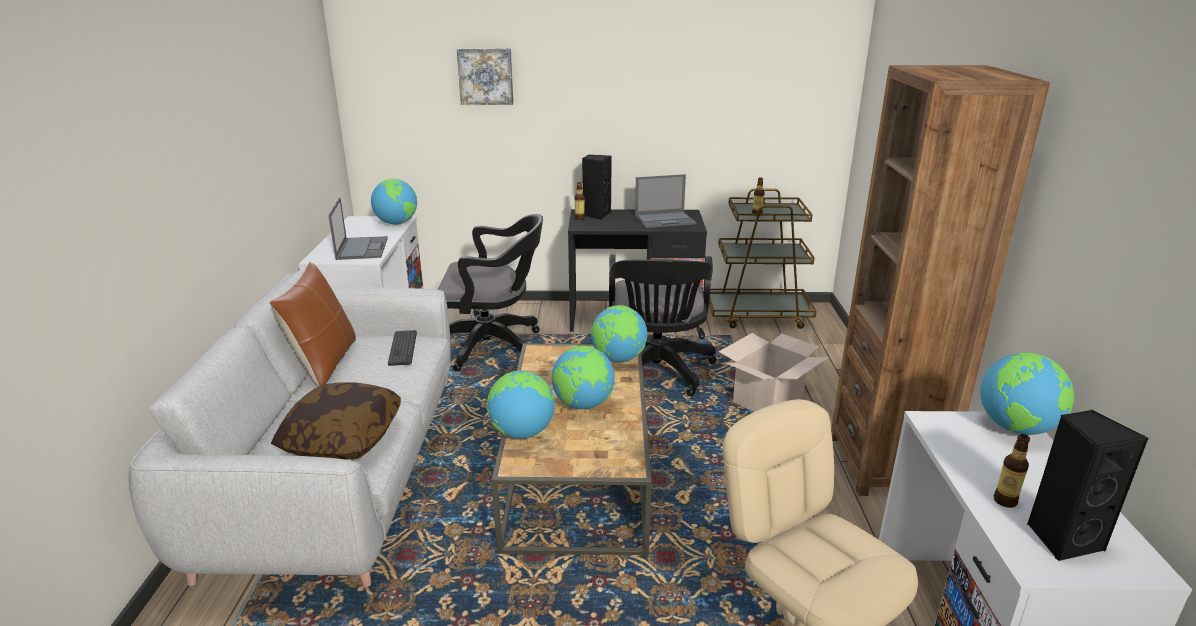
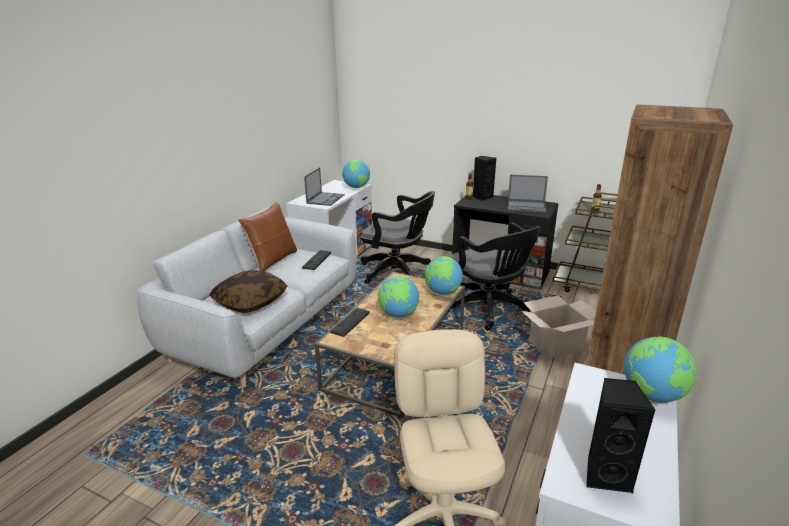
camera: 25 degrees right, 0 degrees up
(486, 76) = (423, 99): picture -> none
(522, 433) = (350, 322): globe -> keyboard
(656, 372) = (490, 310): black office chair -> black office chair turned 60 degrees counterclockwise
(1005, 501) = (588, 438): bottle -> none

